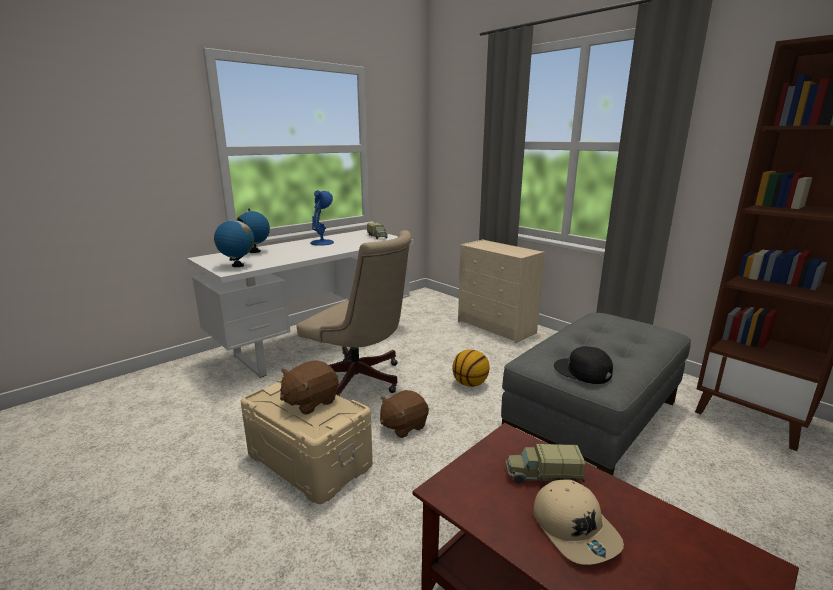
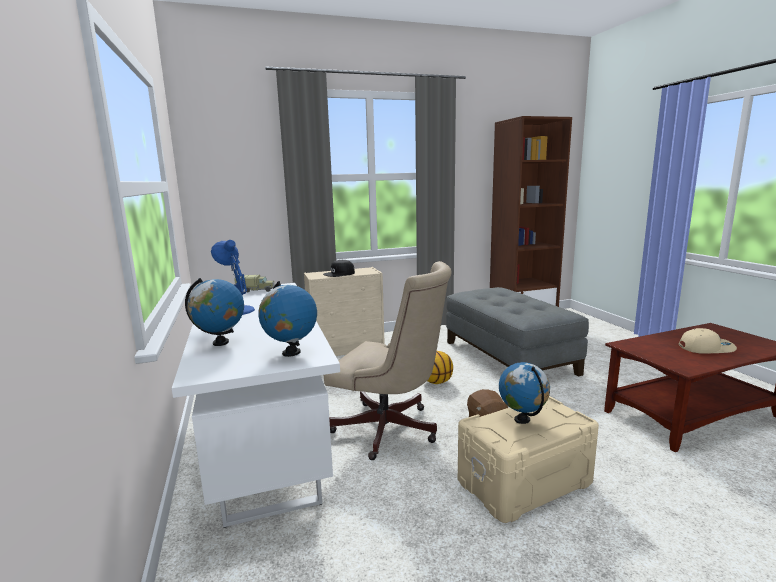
camera: 65 degrees left, 5 degrees down
(310, 402) = (522, 420): brown plush toy -> globe
(361, 381) = (391, 431): beige office chair -> beige office chair turned 60 degrees clockwise
(542, 475) = (662, 345): toy truck -> none
(582, 371) = (551, 312): black cap -> black cap (339, 274)

